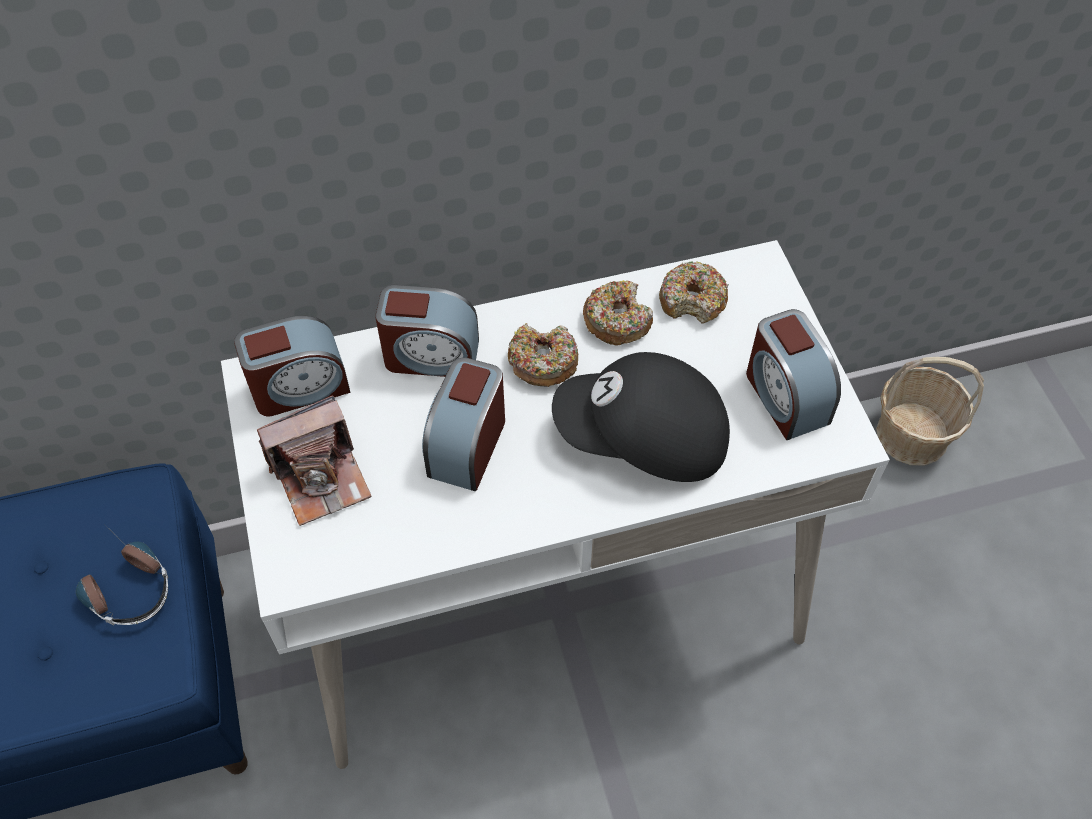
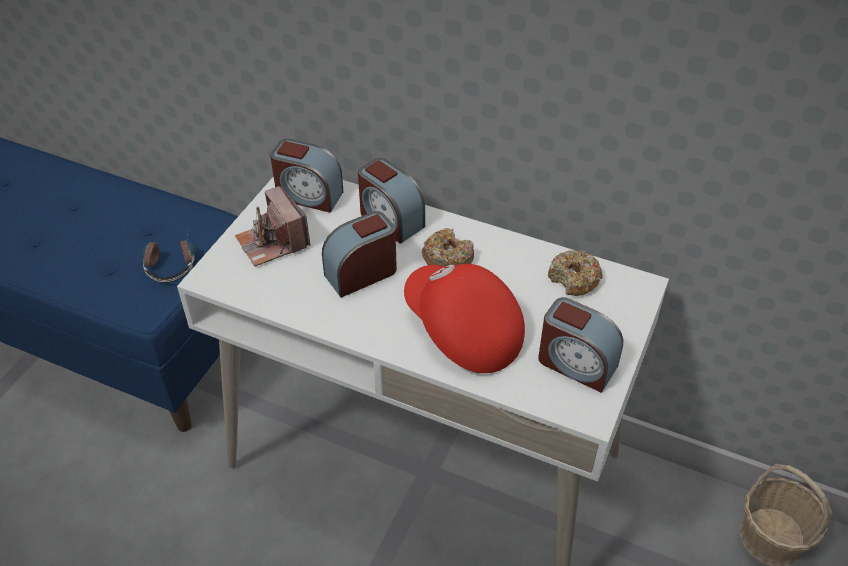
camera: 40 degrees right, 10 degrees down
(321, 477) = (273, 242): camera -> camera turned 45 degrees clockwise
(617, 320) = (515, 263): donut -> none
(643, 439) = (462, 331): black cap -> red cap
(785, 396) = (576, 364): alarm clock -> alarm clock turned 75 degrees counterclockwise

